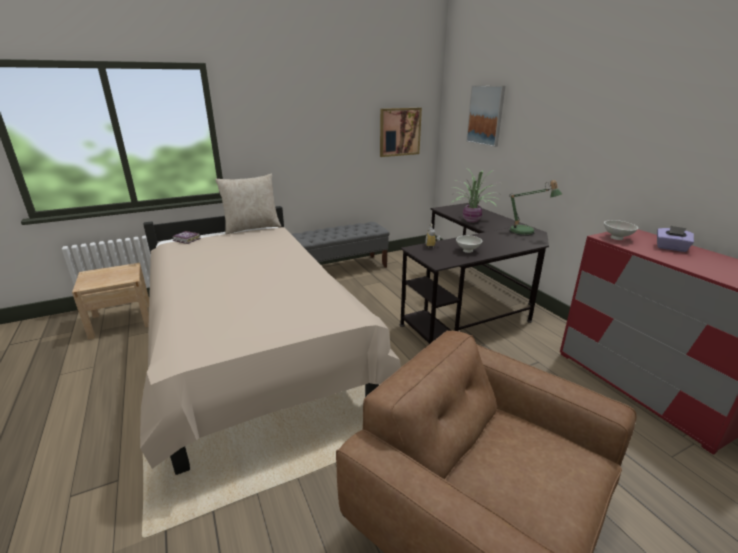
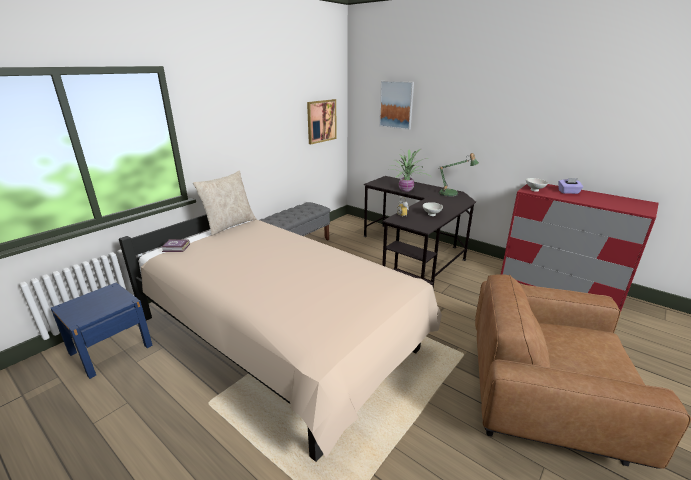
camera: 25 degrees left, 0 degrees up
(121, 321) = (111, 349): beige nightstand -> blue nightstand

